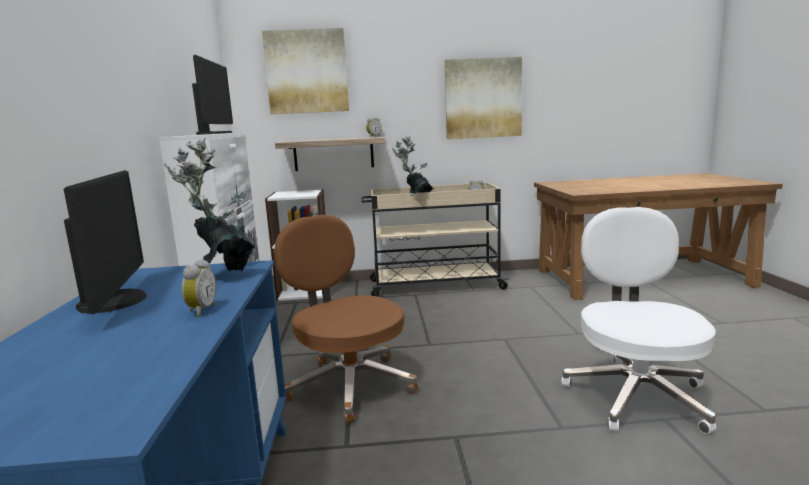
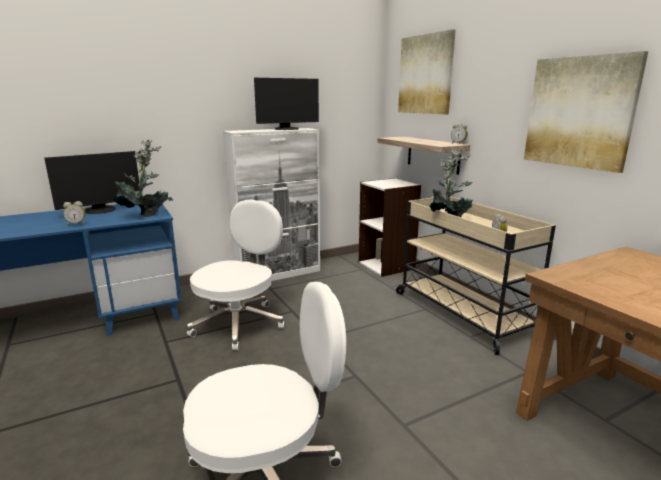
camera: 65 degrees right, 5 degrees up
(349, 384) = (239, 323): brown office chair -> white office chair

